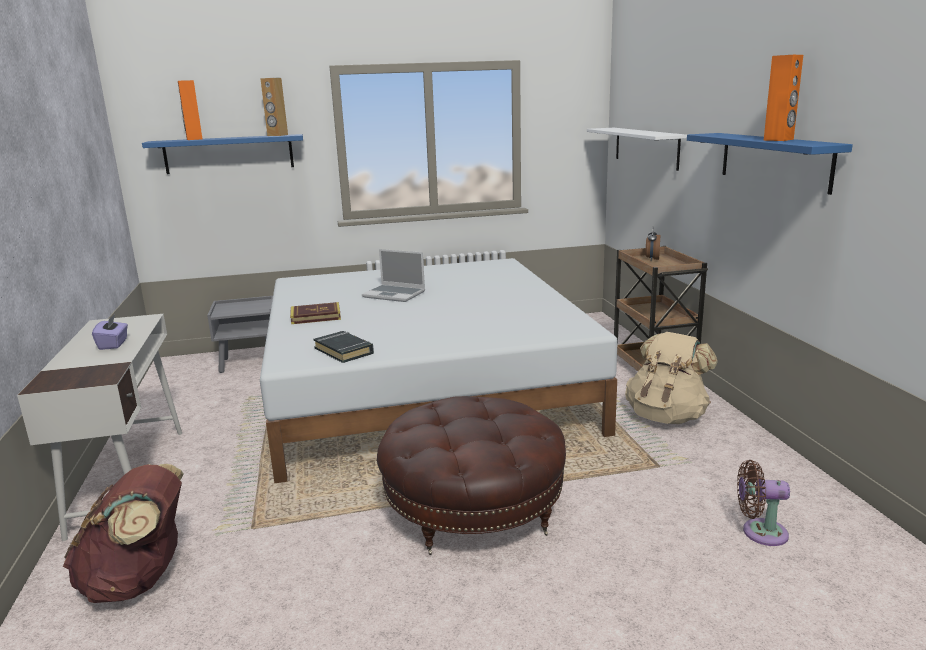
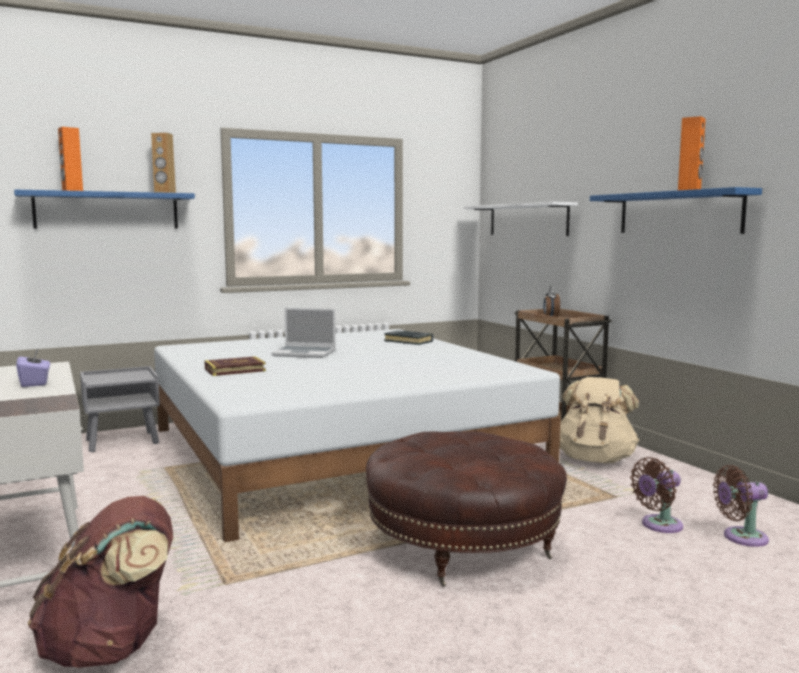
camera: 15 degrees left, 10 degrees down
(344, 351) = (296, 391): black book -> black book (409, 341)
(681, 507) = (658, 525): none -> brown fan

